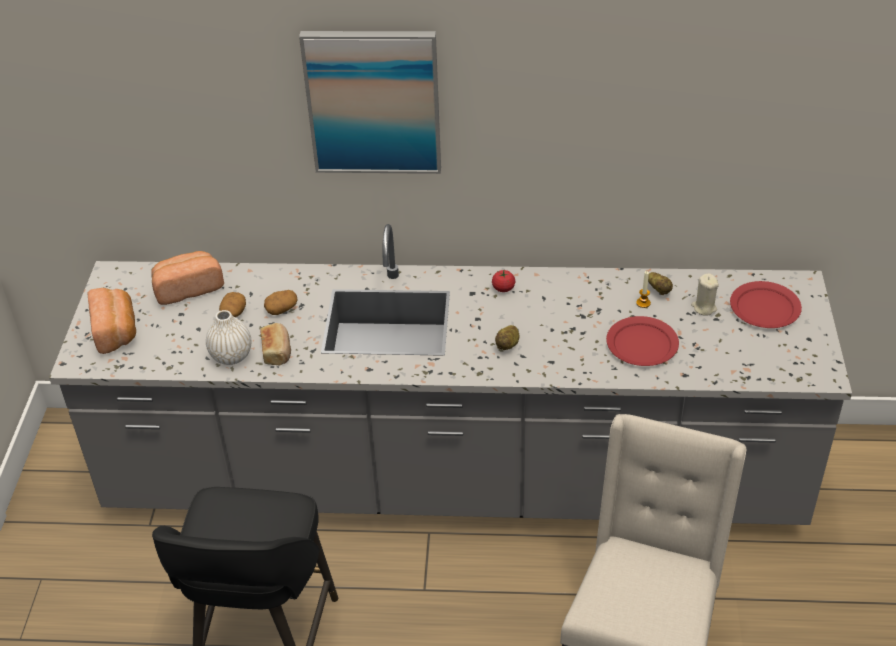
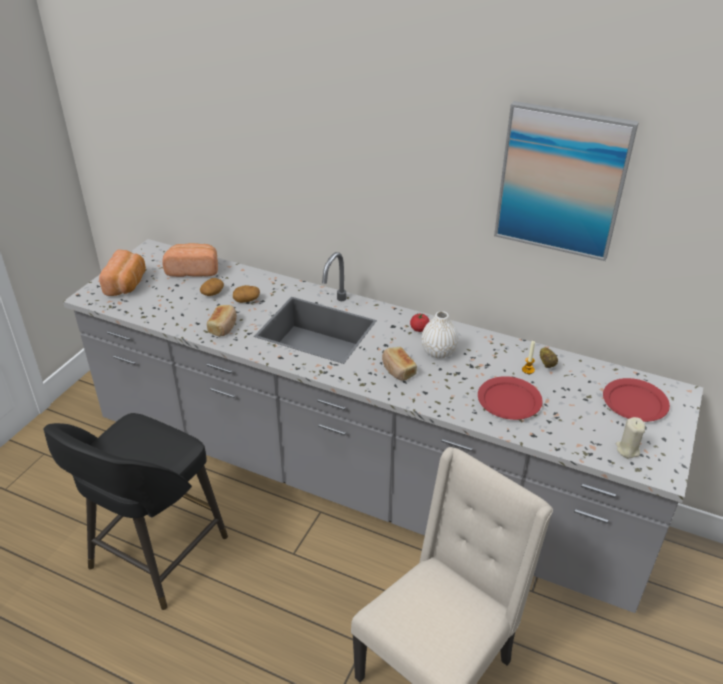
camera: 20 degrees right, 5 degrees down
(231, 356) = (190, 321): white vase -> white vase (438, 352)
(373, 102) = (342, 147): picture -> picture (561, 181)
(508, 345) = (398, 370): potato -> bread
(704, 307) = (579, 387): beige candle -> beige candle (627, 449)

